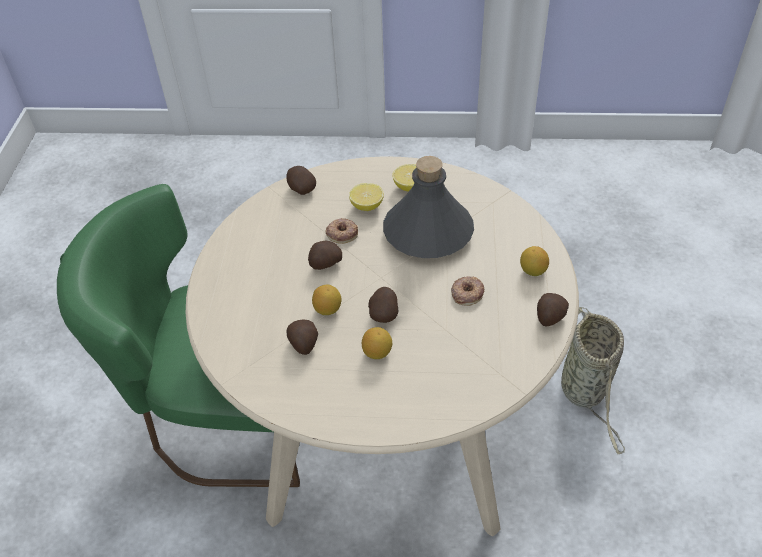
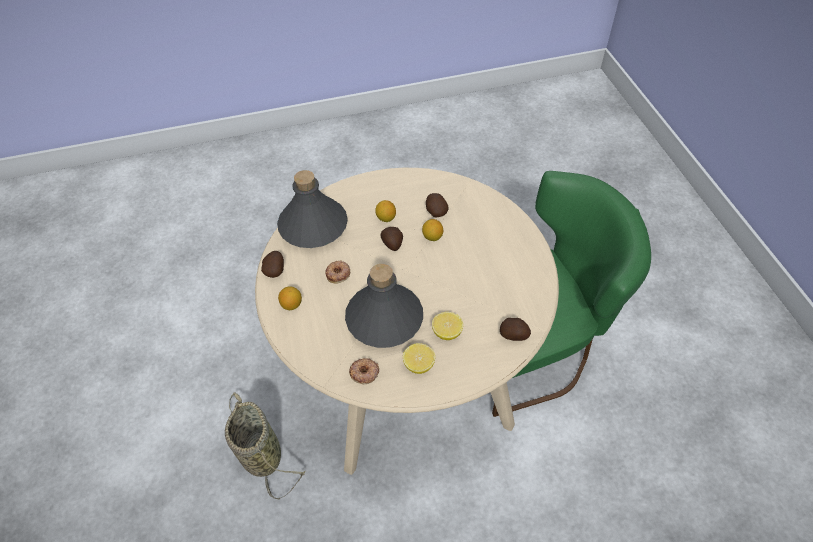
camera: 160 degrees right, 5 degrees up
(325, 264) = (452, 270): potato -> none
(342, 233) = (454, 300): donut -> donut (364, 373)
(485, 368) = (314, 226): none -> grey bottle

